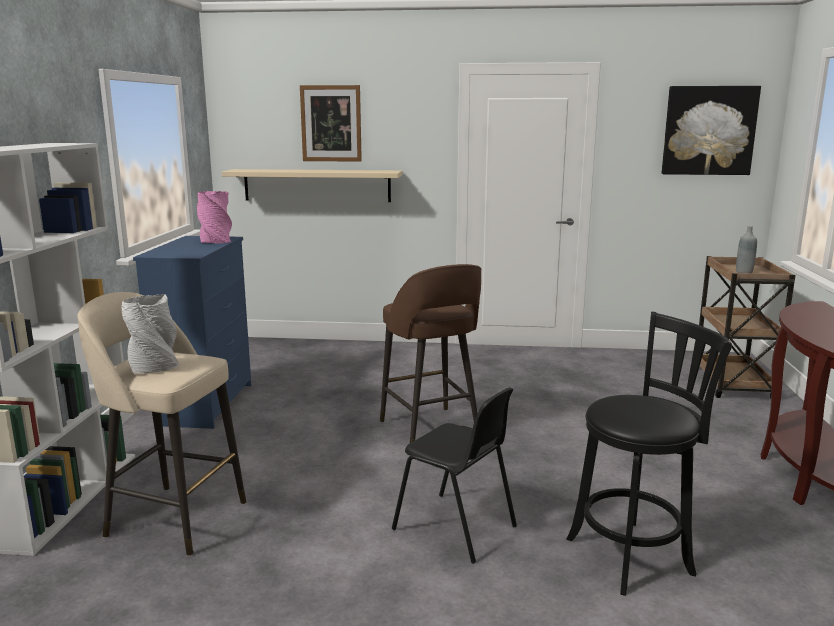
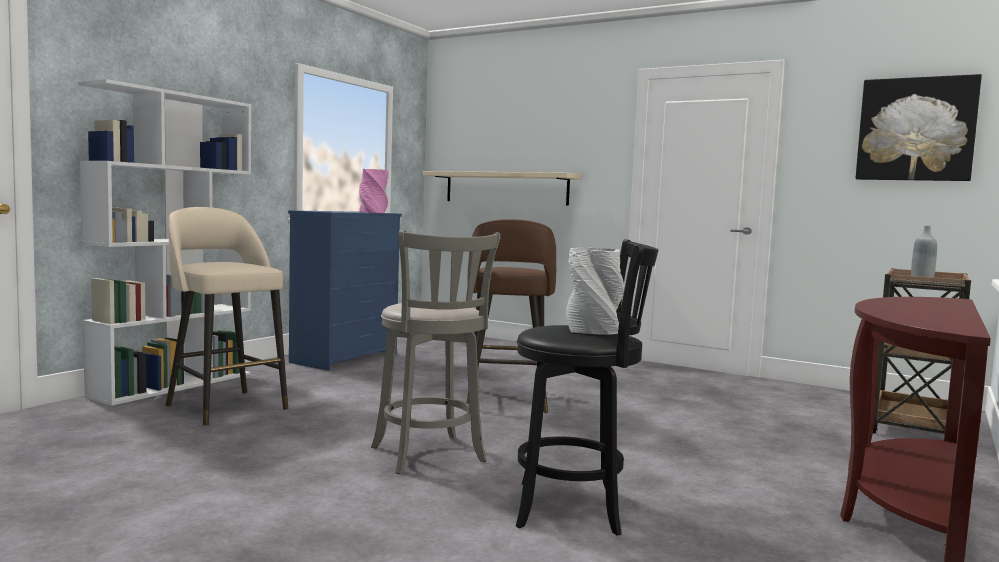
camera: 25 degrees right, 10 degrees down
(155, 367) = (218, 263): grey vase -> grey vase (593, 331)
(331, 123) = (521, 130): picture -> none
(456, 528) = (430, 456): black chair -> grey stool

